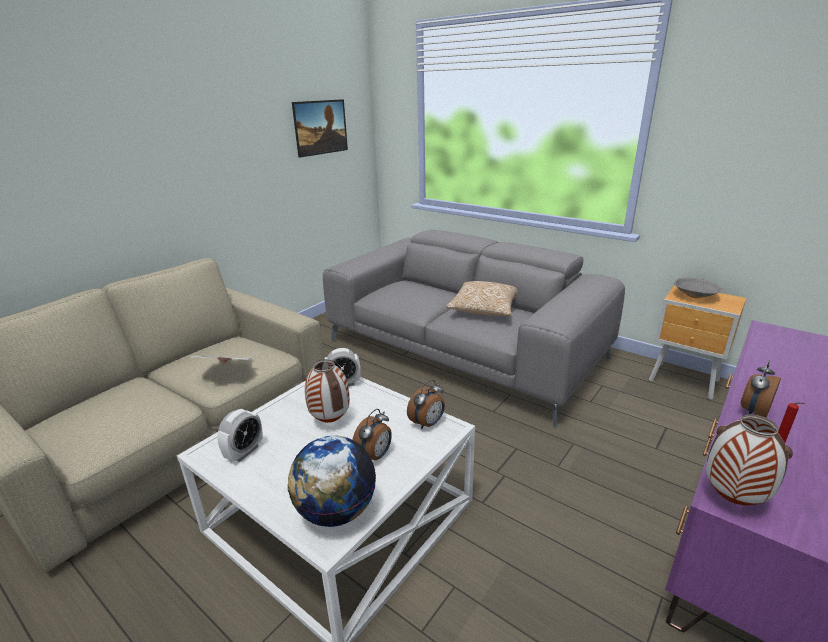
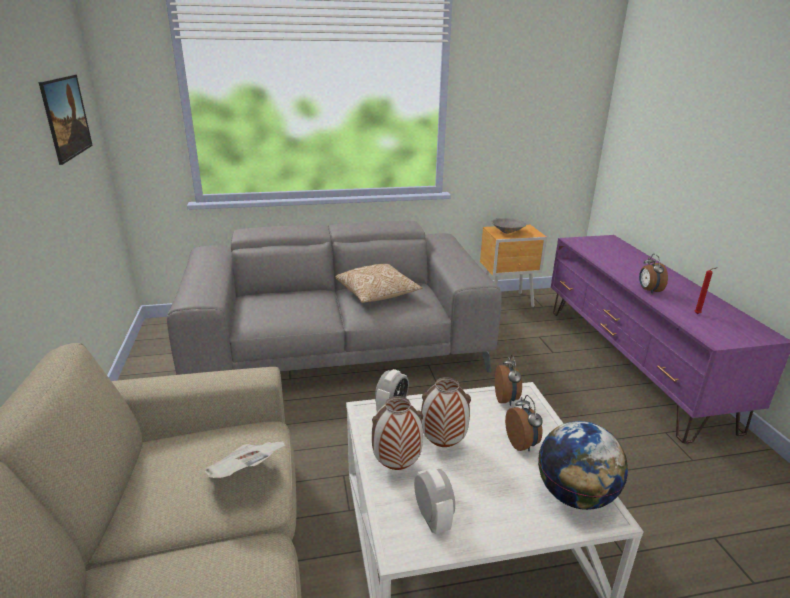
camera: 50 degrees left, 0 degrees up
(731, 499) = (716, 338): vase -> vase (396, 467)

